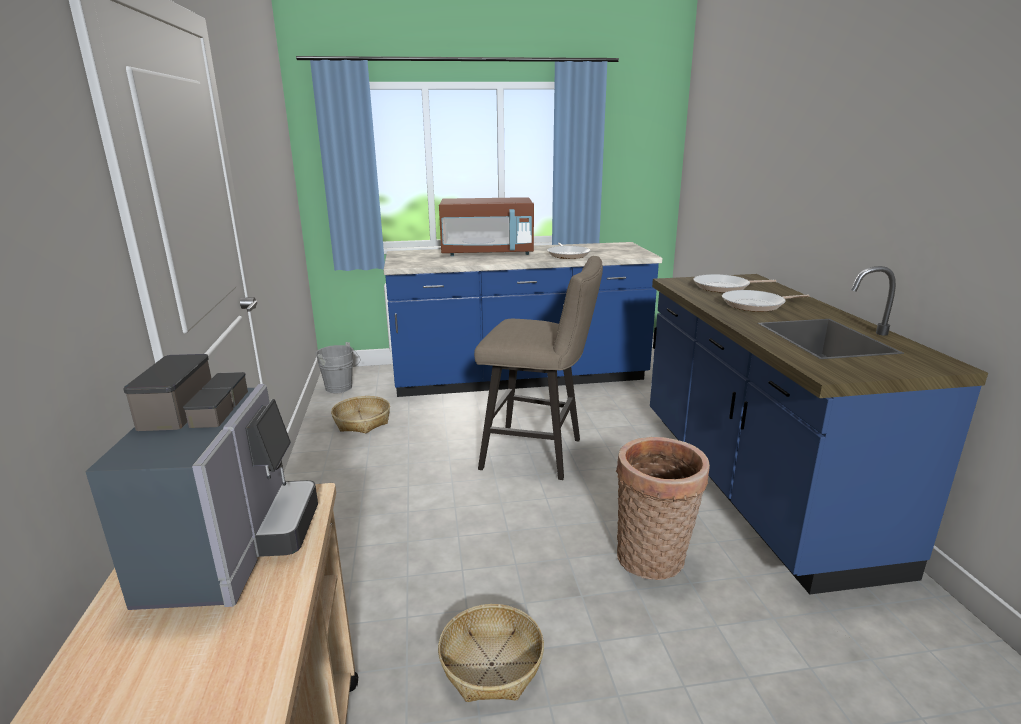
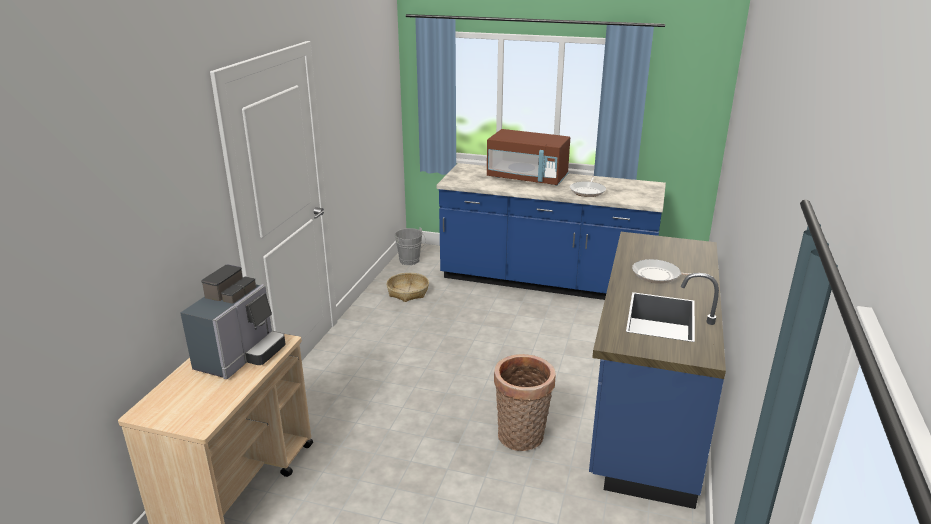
camera: 25 degrees right, 5 degrees up
(491, 664) = (382, 460): basket -> none
(539, 454) = (509, 347): beige stool -> none
(724, 287) = (663, 252): frying pan -> none

